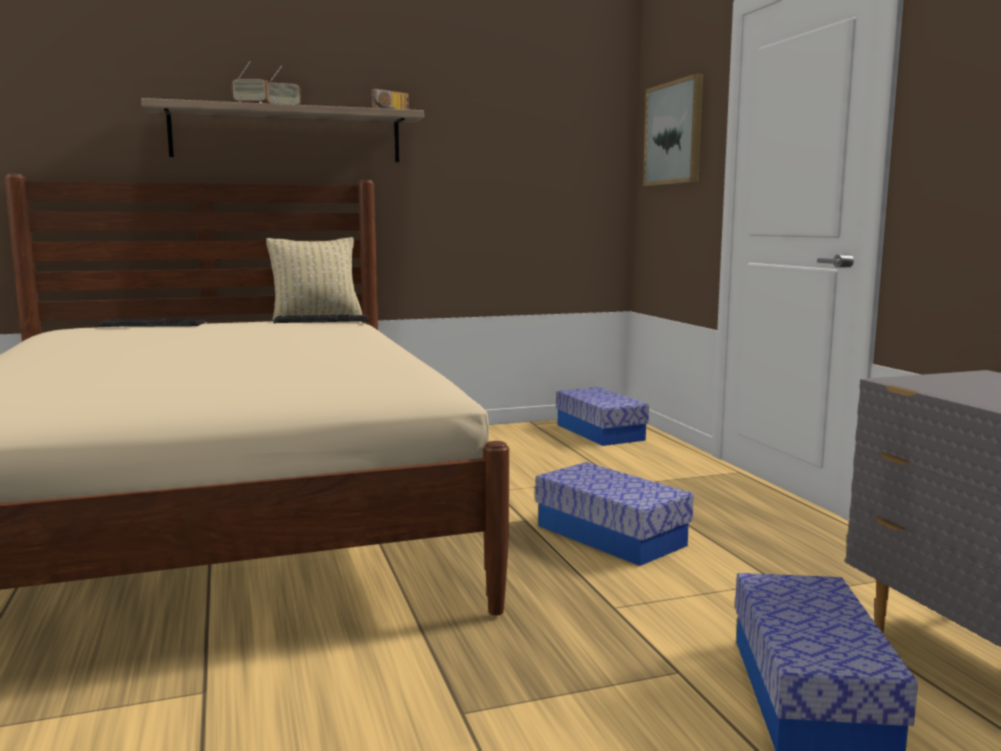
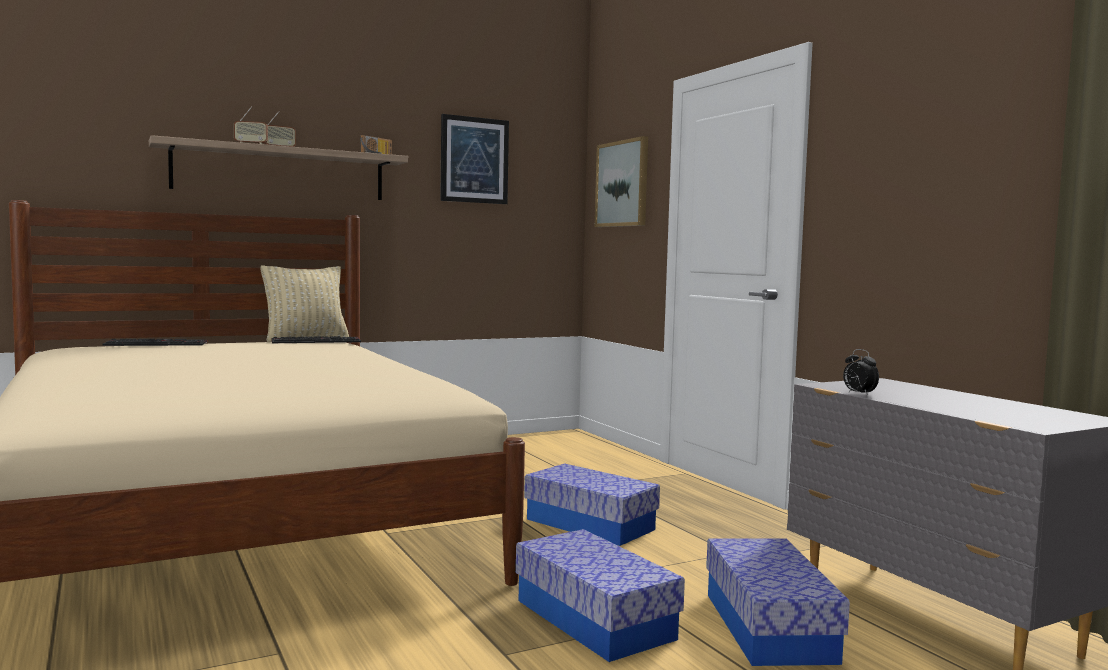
camera: 10 degrees left, 5 degrees down
(503, 113) = (474, 160): none -> picture
(600, 432) = (559, 444): storage box -> storage box (594, 619)
(948, 395) = (858, 394): none -> alarm clock

